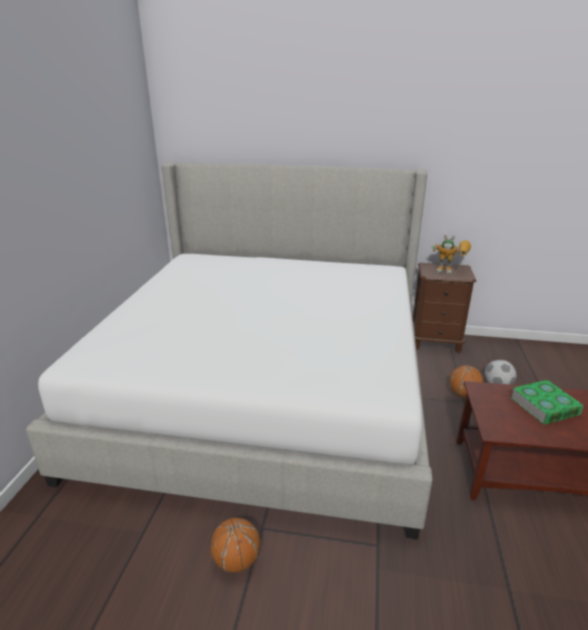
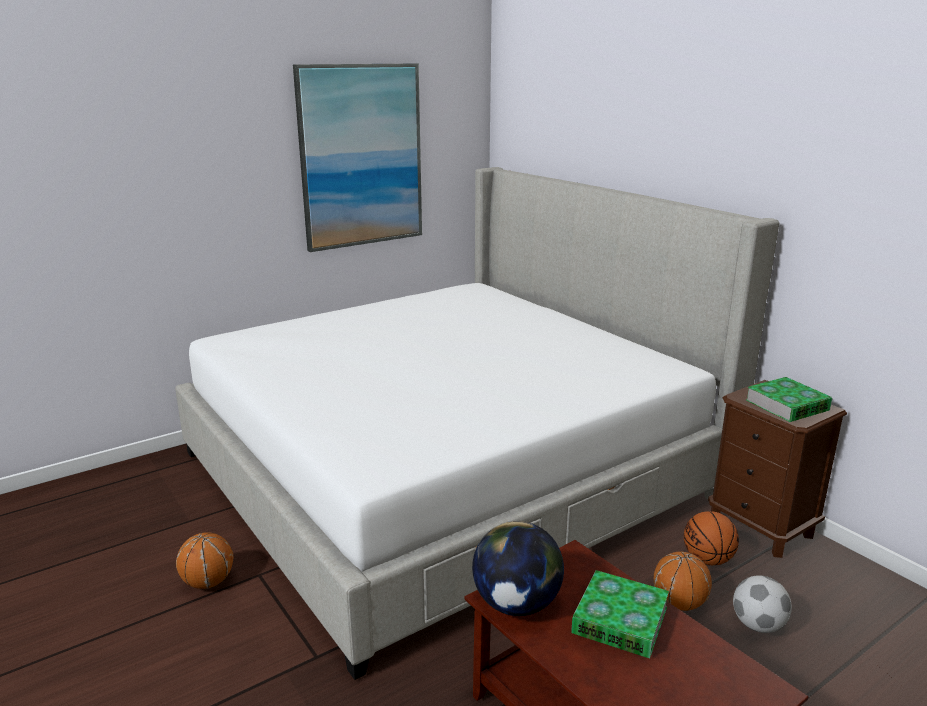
camera: 45 degrees right, 5 degrees down
(94, 164) = (361, 156): none -> picture
(442, 368) = (708, 559): none -> basketball
(450, 271) = (787, 405): toy robot -> book
(506, 427) = (516, 604): none -> globe

